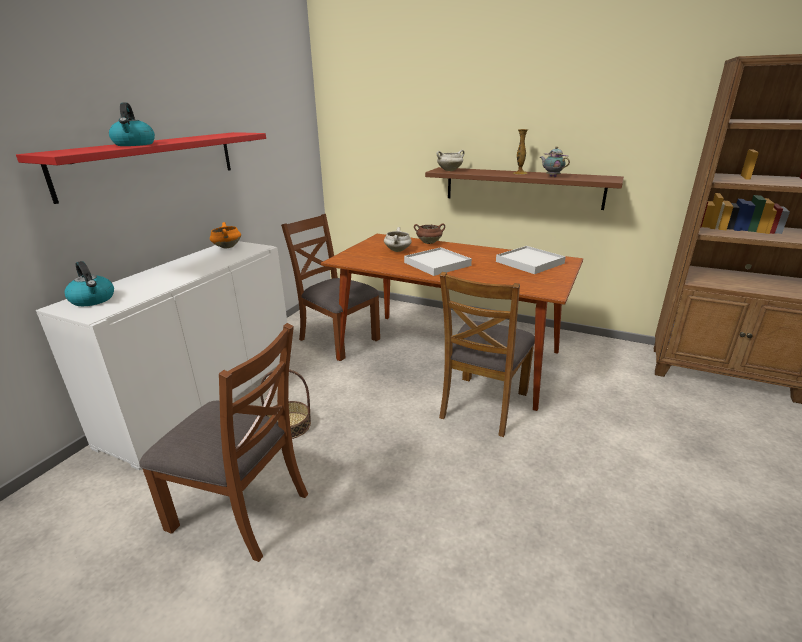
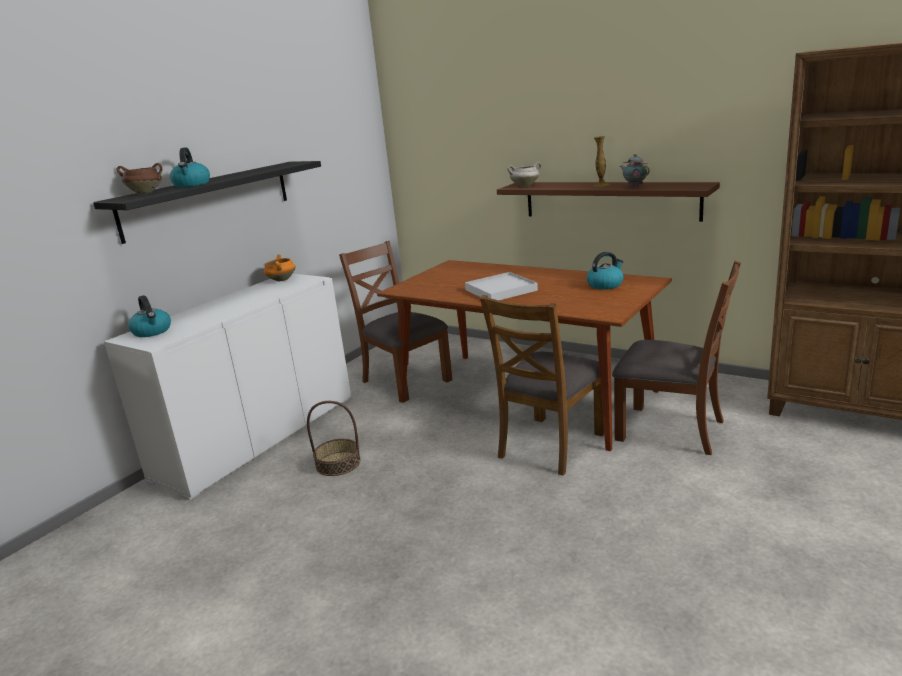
camera: 10 degrees right, 5 degrees down
(152, 162) = (208, 199): red shelf -> black shelf
(241, 510) = (281, 533): brown chair -> brown chair (671, 429)
(398, 251) = (464, 278): white cooking pot -> none
(429, 242) = (502, 268): brown cooking pot -> brown cooking pot (146, 192)
(529, 262) = (605, 285): white tray -> kettle

